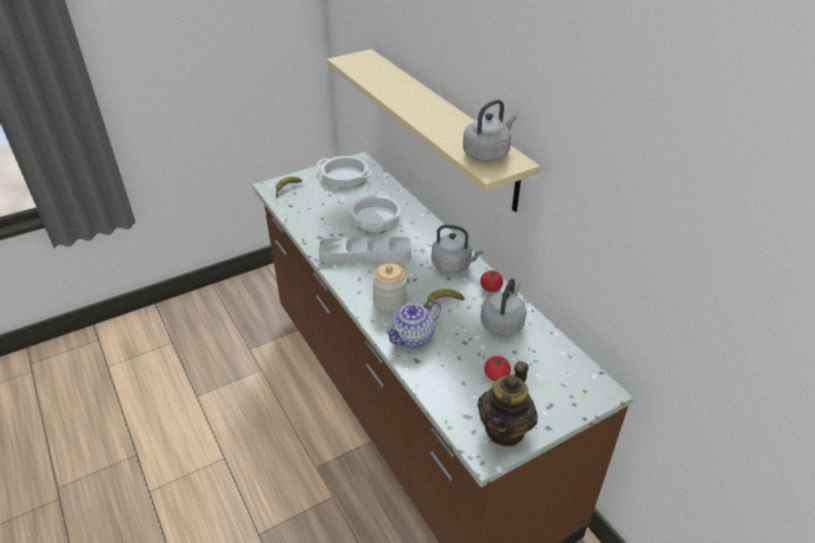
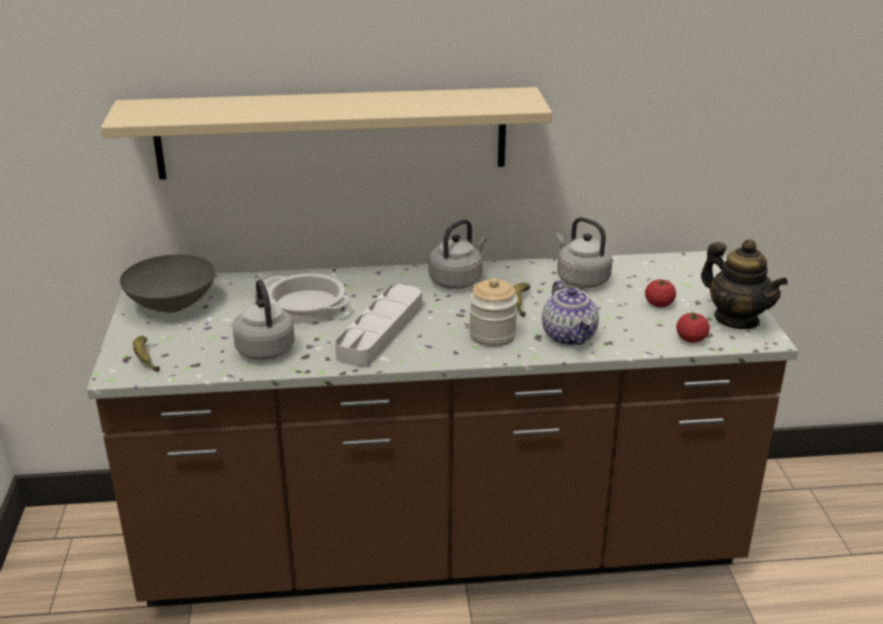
camera: 65 degrees left, 10 degrees down
(345, 176) = (173, 305): cooking pot -> grey bowl
(487, 154) = (490, 99): grey kettle -> grey kettle (265, 348)
(490, 288) = (517, 270): tomato -> tomato (691, 339)

